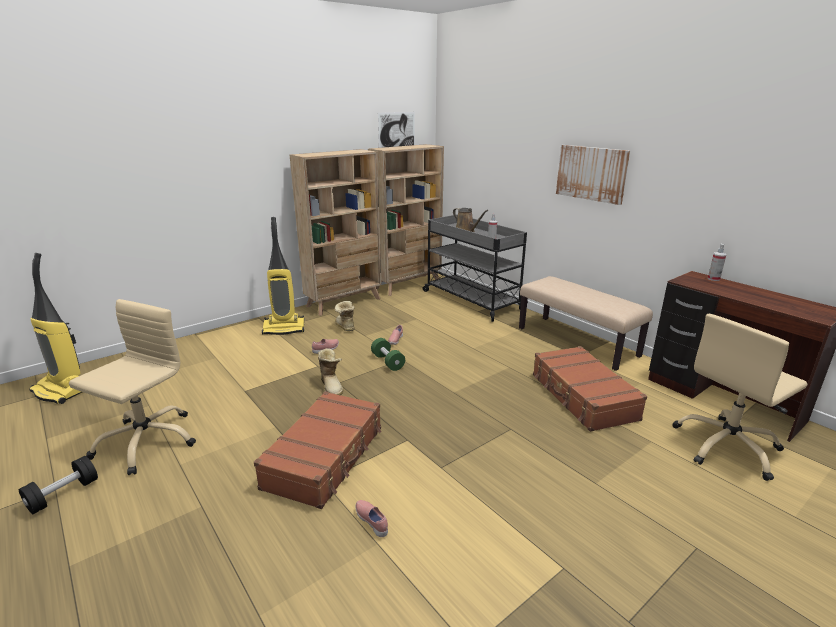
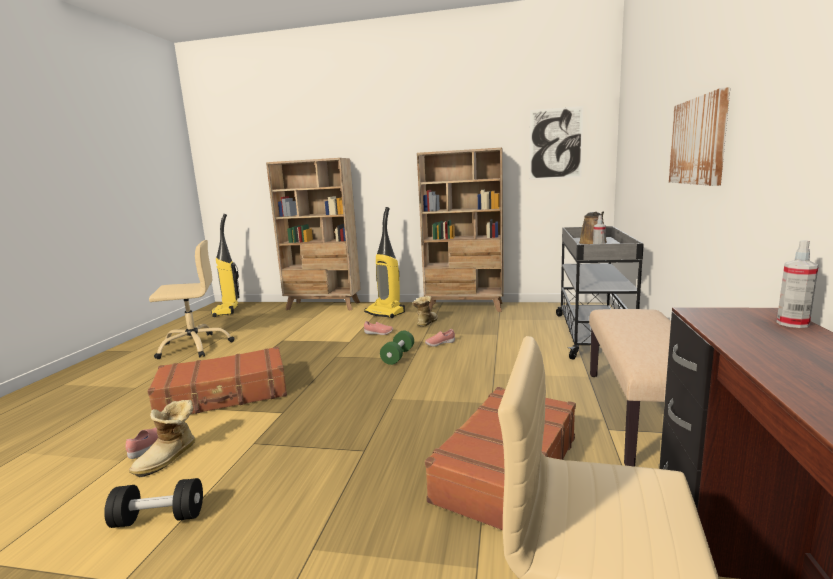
camera: 50 degrees right, 10 degrees down
(63, 494) = (127, 355): black dumbbell -> black dumbbell (159, 518)
(332, 386) = (326, 357): boot -> boot (169, 459)
(408, 285) = (553, 307): beige bookcase -> beige bookcase (323, 306)

